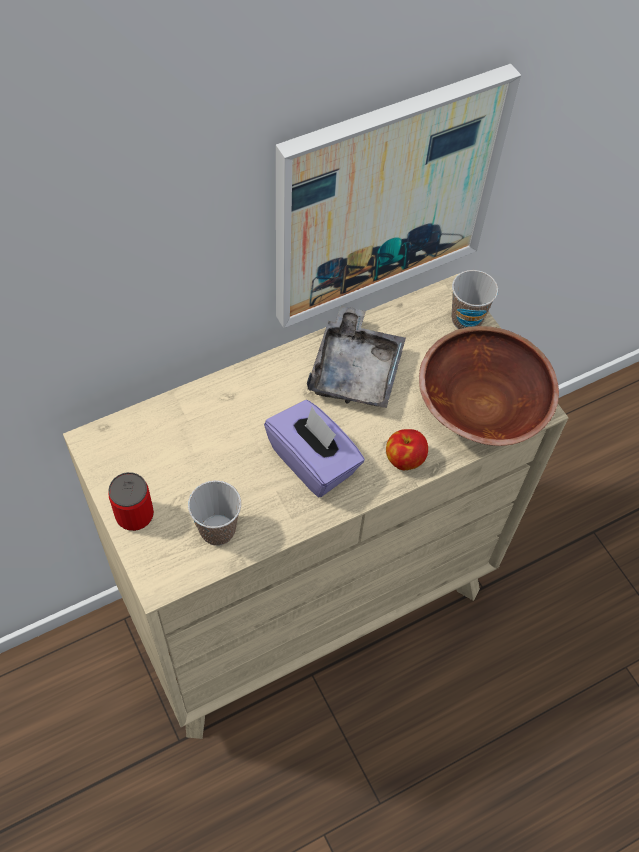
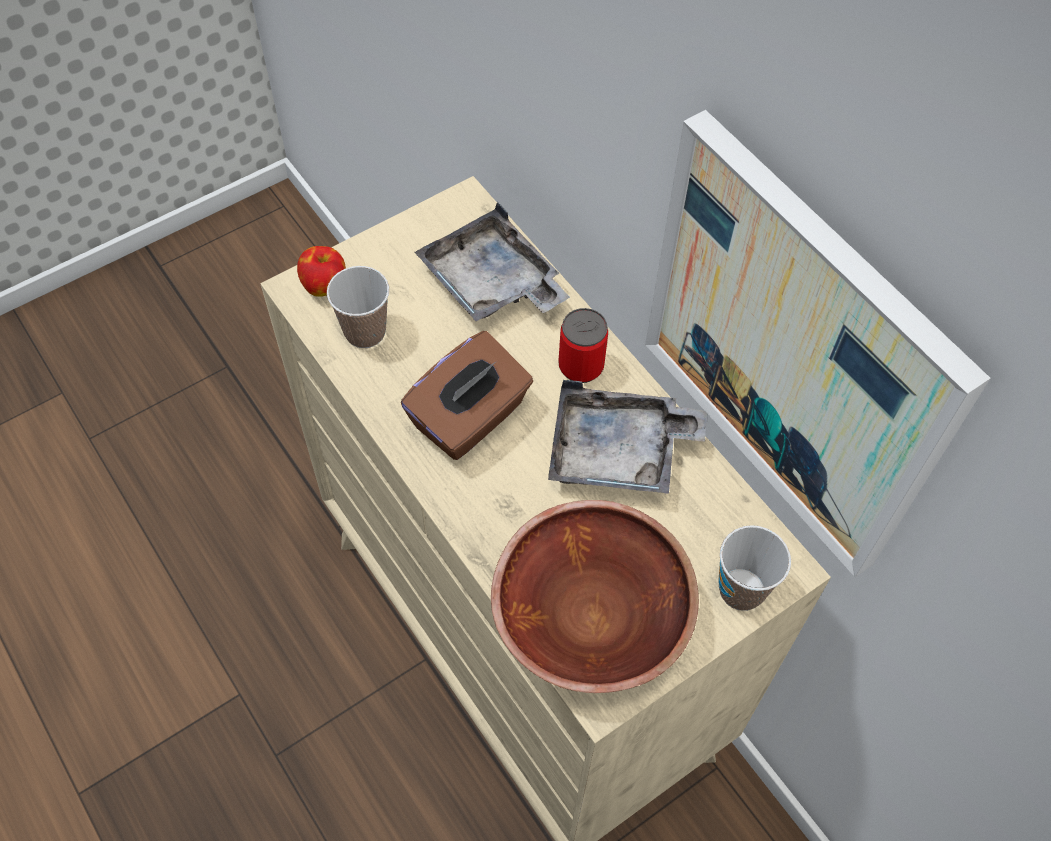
camera: 85 degrees right, 0 degrees up
(134, 515) = (377, 254): can -> can (581, 366)
(185, 432) = (491, 283): none -> grey tray
(313, 461) = (470, 418): purple tissue box -> brown tissue box
(404, 459) = (488, 521): apple -> apple (325, 285)

